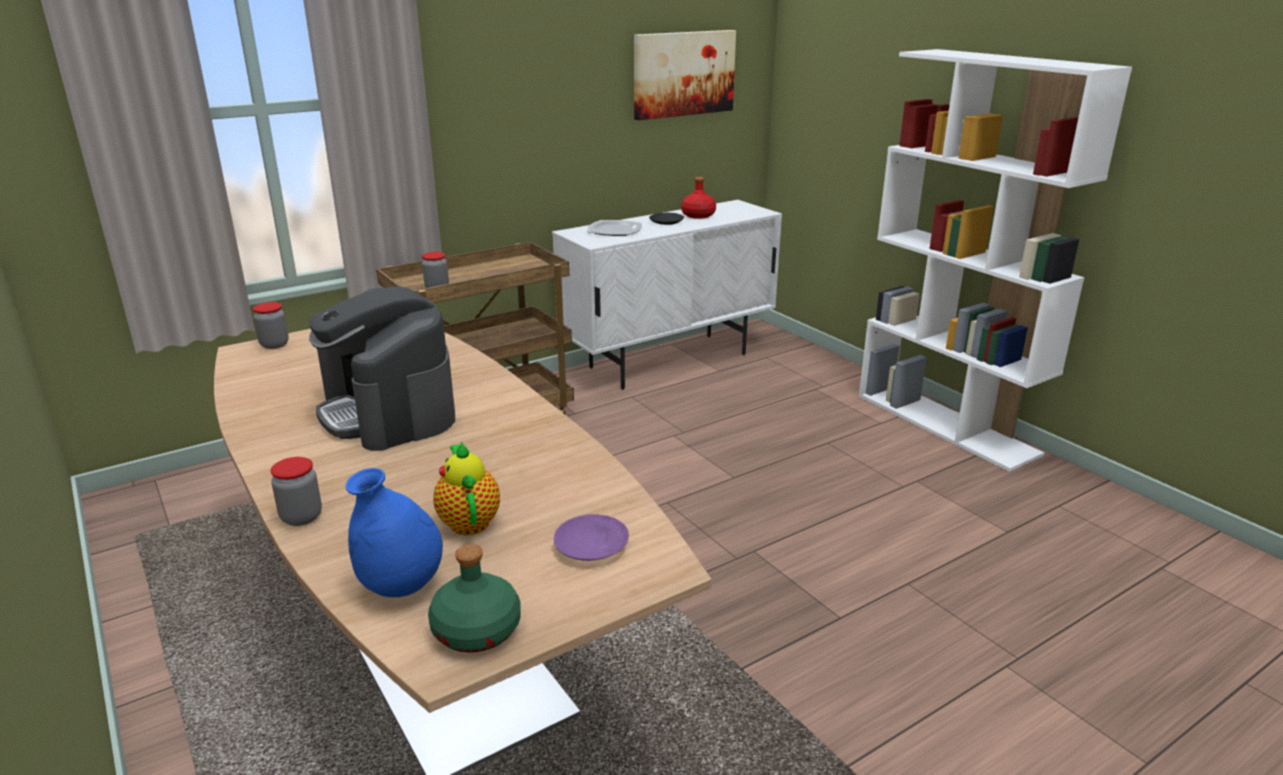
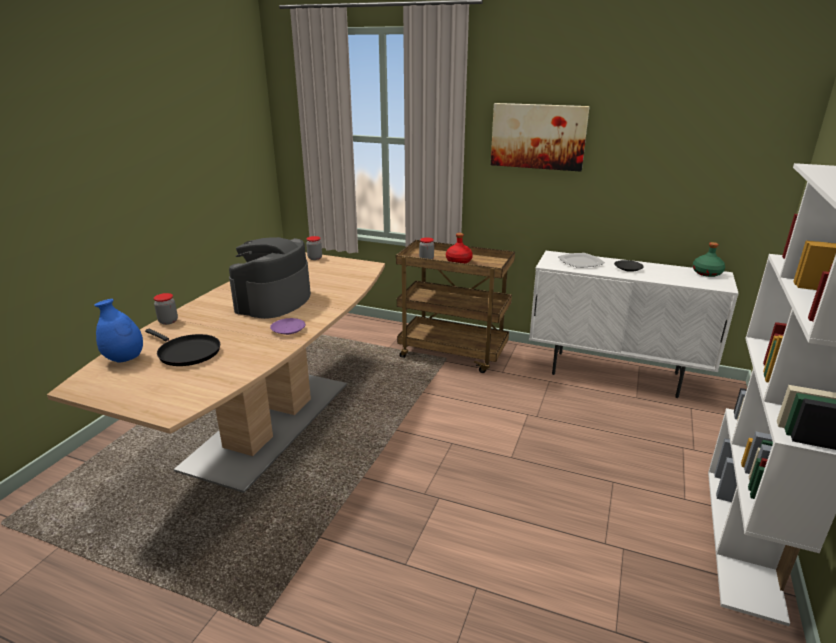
camera: 55 degrees right, 0 degrees up
(468, 521) = (186, 353): teapot -> black frying pan
(477, 631) = (98, 386): green bottle -> green bottle (707, 273)
(592, 545) = (182, 387): purple plate -> purple plate (288, 330)
(683, 74) = (692, 156): picture -> picture (538, 136)
(698, 215) = (665, 272): red bottle -> red bottle (459, 261)

